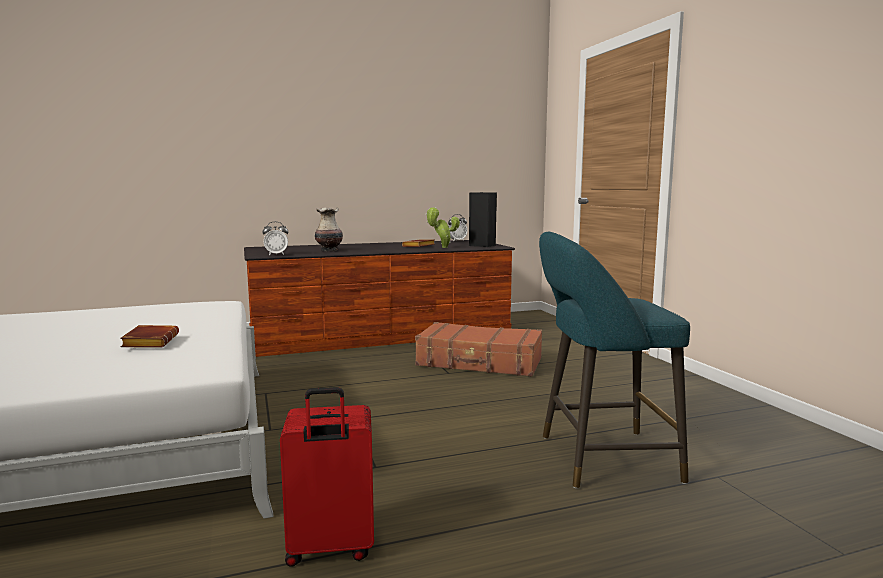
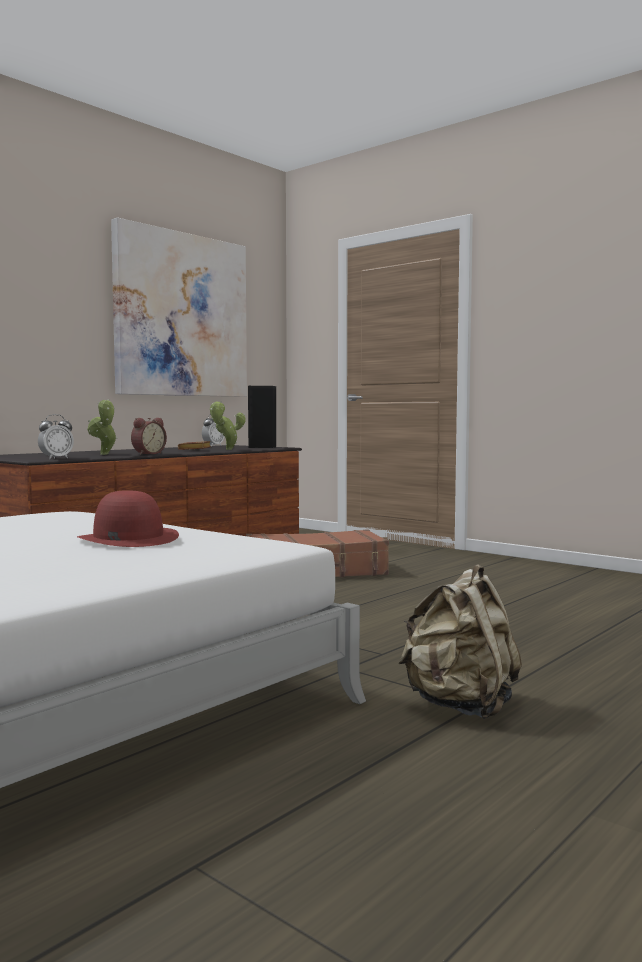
camera: 30 degrees left, 5 degrees down
(149, 342) = (128, 538): brown book -> red hat
(329, 250) = (104, 454): vase -> potted plant
(330, 548) = (460, 706): red suitcase -> beige backpack
(359, 251) = (147, 454): none -> alarm clock
(433, 132) = (181, 315): none -> picture
(600, 459) = (547, 616): turquoise stool -> none

